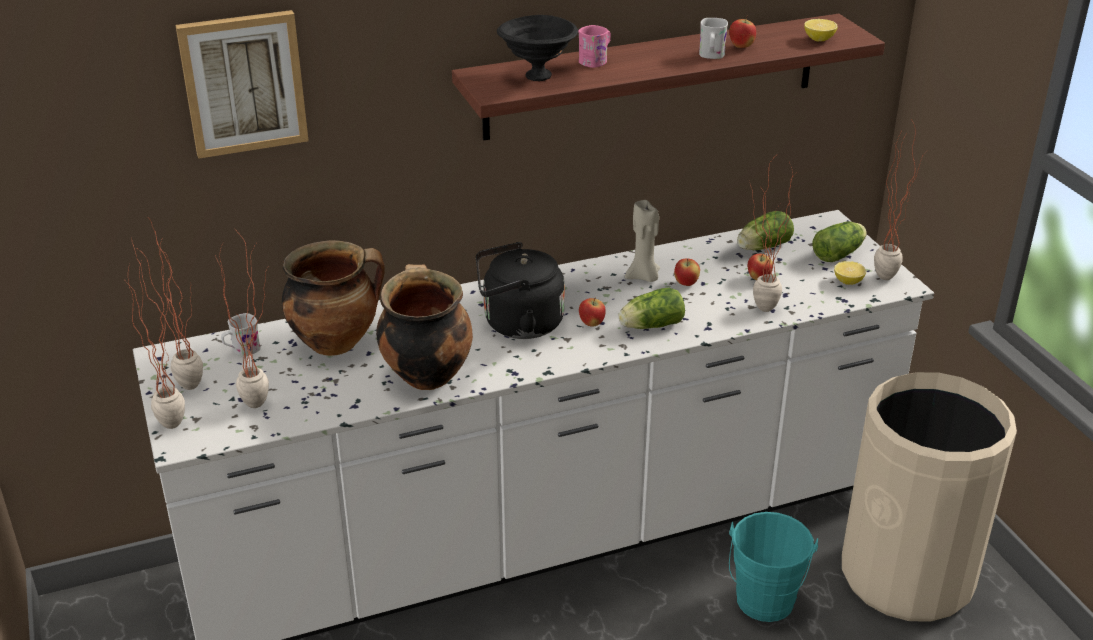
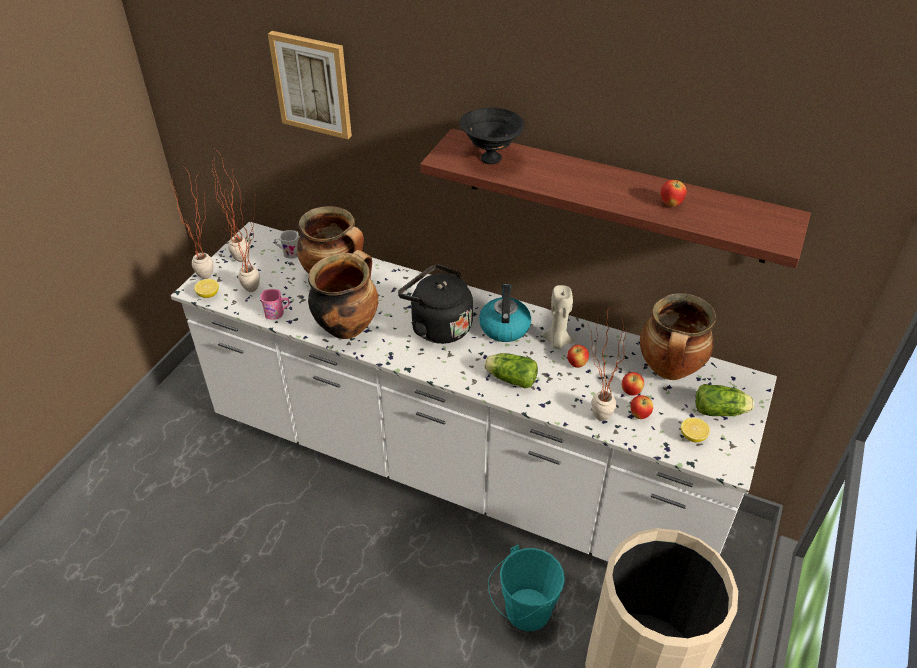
camera: 45 degrees right, 10 degrees up
(580, 291) = (504, 327): none -> kettle
(591, 324) = (478, 354): apple -> apple (639, 415)
(596, 61) = (547, 165): pink mug -> pink mug (278, 313)
(711, 56) = (633, 201): white mug -> none
(762, 247) = (670, 370): lettuce -> cooking pot
(819, 39) = (745, 228): lemon -> lemon (208, 295)
(888, 273) = (735, 451): potted plant -> none

